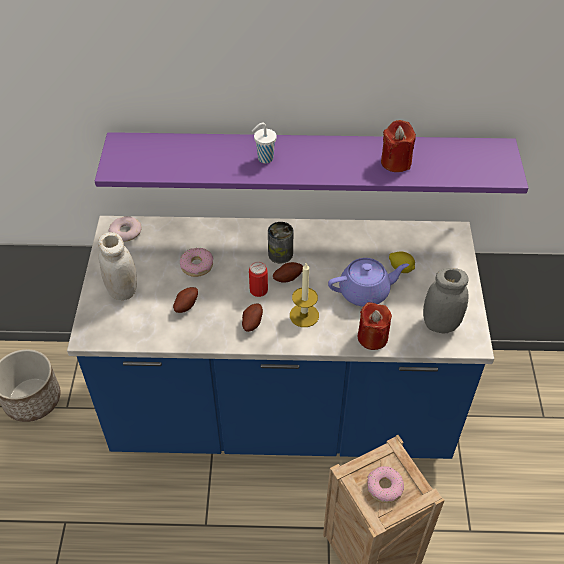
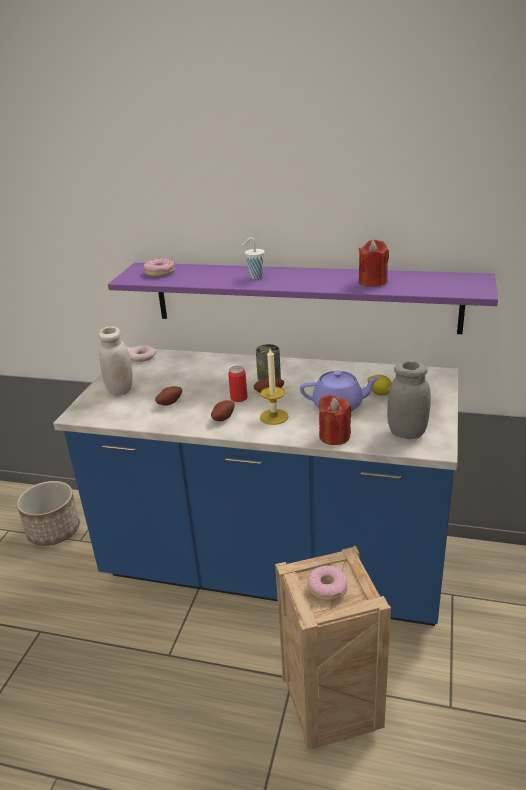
camera: 15 degrees right, 20 degrees down
(197, 265) = (191, 379): donut -> donut (159, 272)

